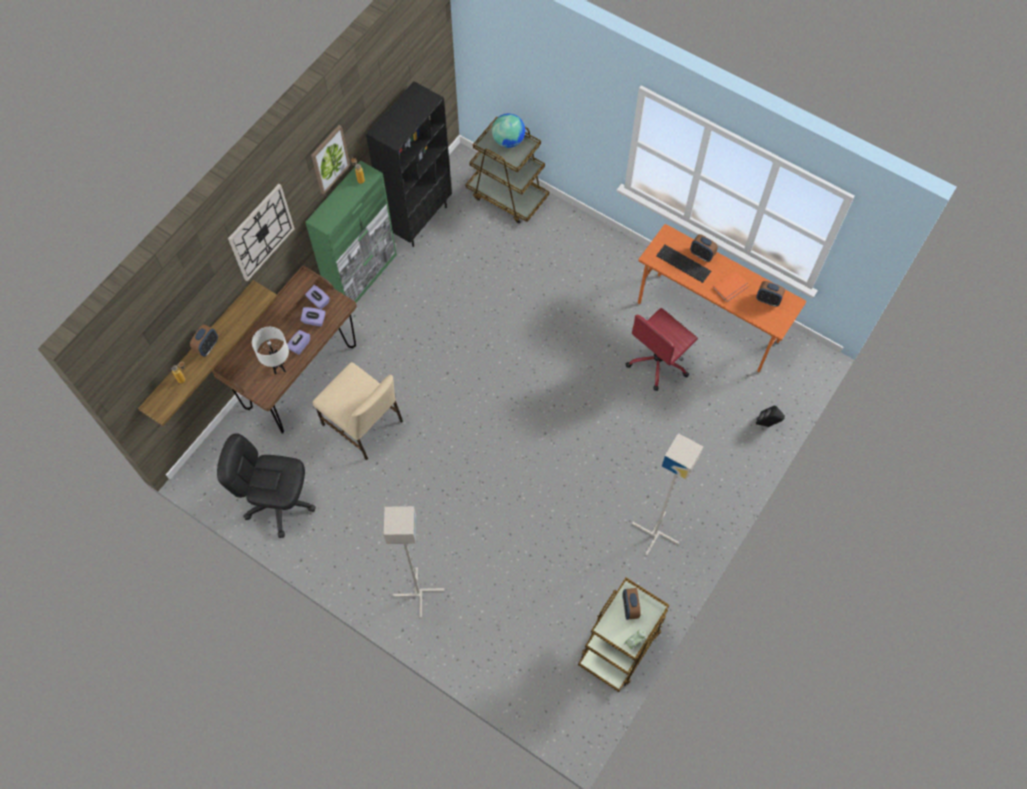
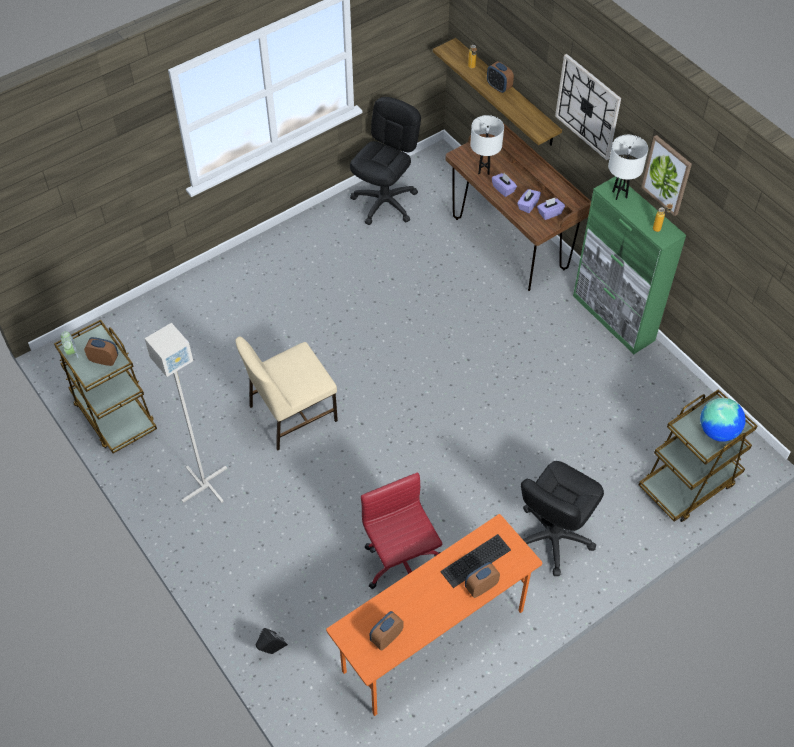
camera: 110 degrees right, 10 degrees down
(329, 214) = (619, 194): none -> white table lamp
(363, 424) = (438, 278): beige chair -> beige chair (291, 413)
(418, 219) = (677, 386): black bookcase -> none
(419, 593) = (249, 277): grey floor lamp -> none
(591, 270) = (552, 537): none -> black office chair
(731, 288) = (420, 601): orange book -> none

